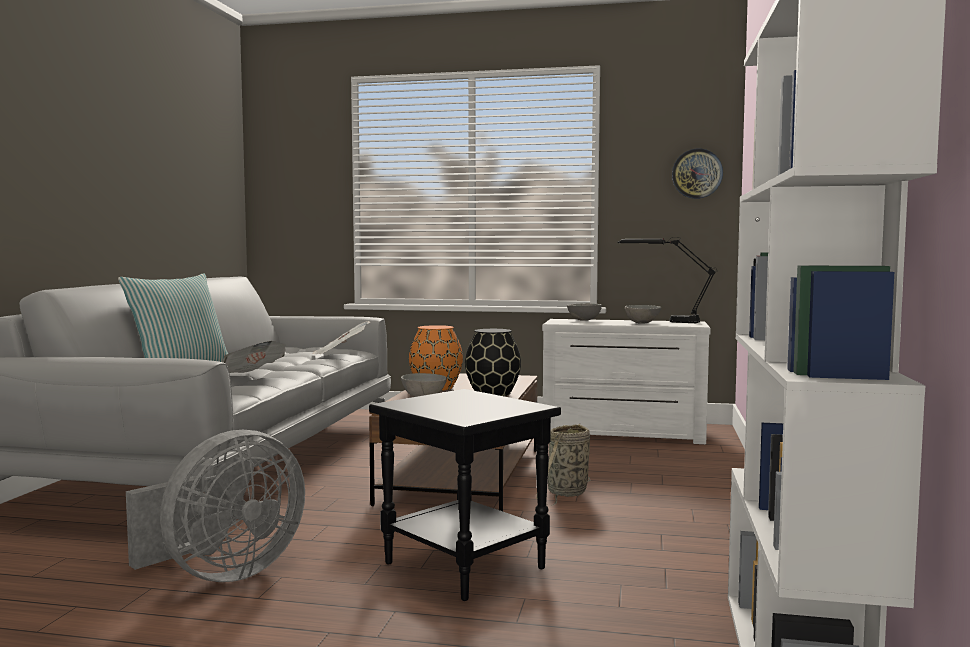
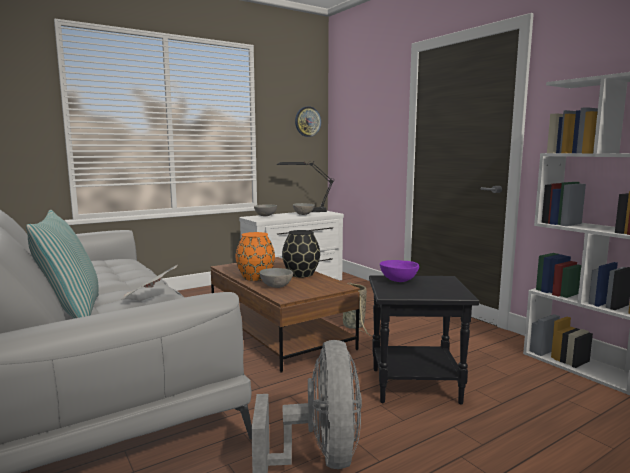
camera: 45 degrees left, 5 degrees up
(340, 353) = (130, 264): newspaper -> none
(465, 397) = (398, 281): none -> purple bowl

